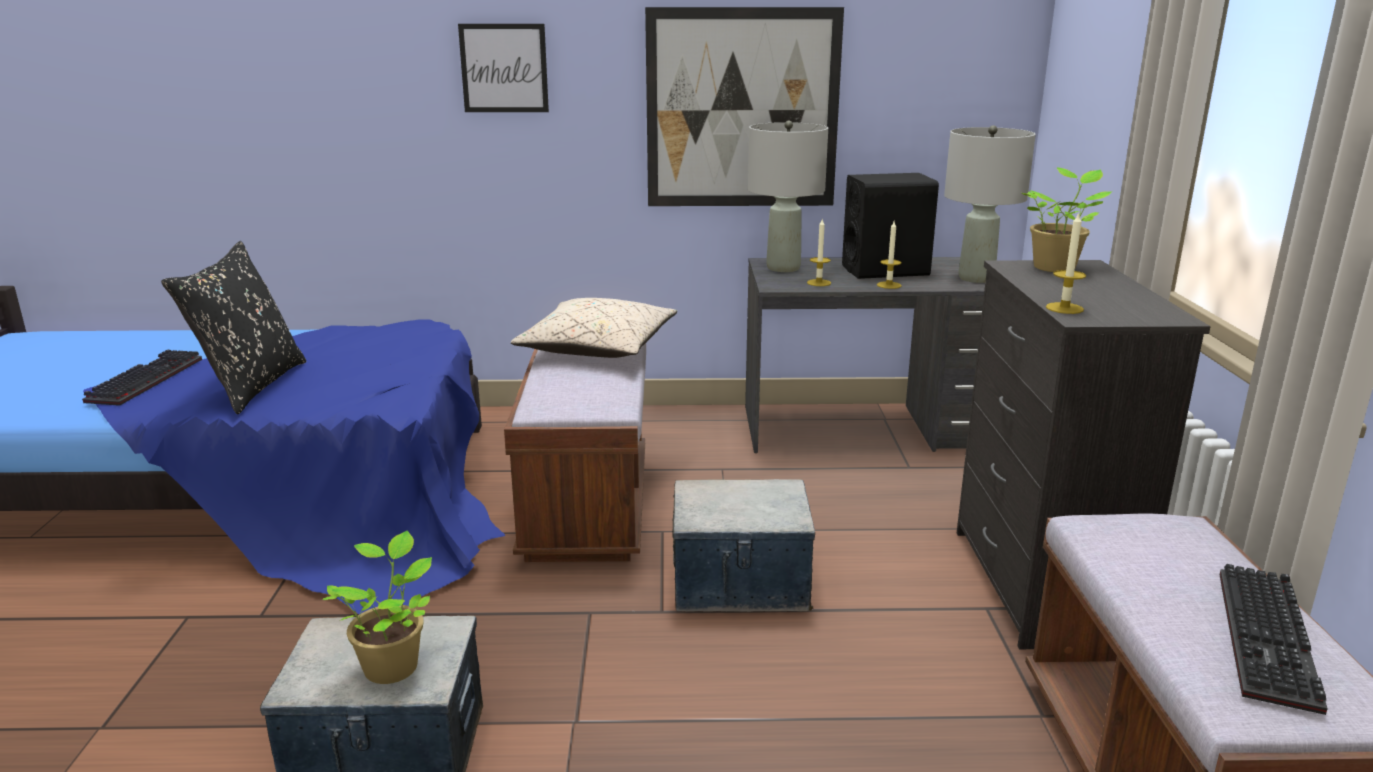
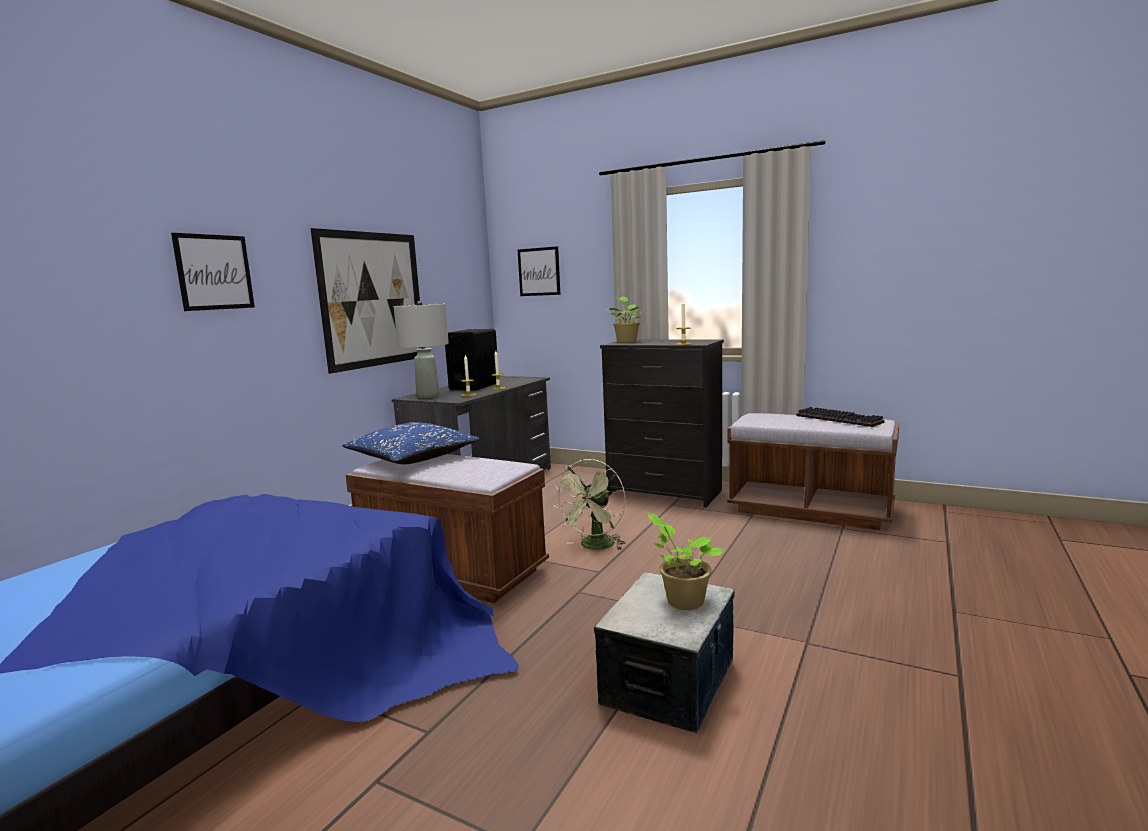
camera: 60 degrees left, 10 degrees down
(145, 379) = (60, 629): keyboard -> none
(250, 386) = (228, 570): black pillow -> none
(597, 348) = (412, 459): beige pillow -> blue pillow
(740, 583) = (595, 547): storage box -> green fan
(976, 278) = (517, 379): grey table lamp -> none
(1085, 82) = (539, 271): none -> picture

